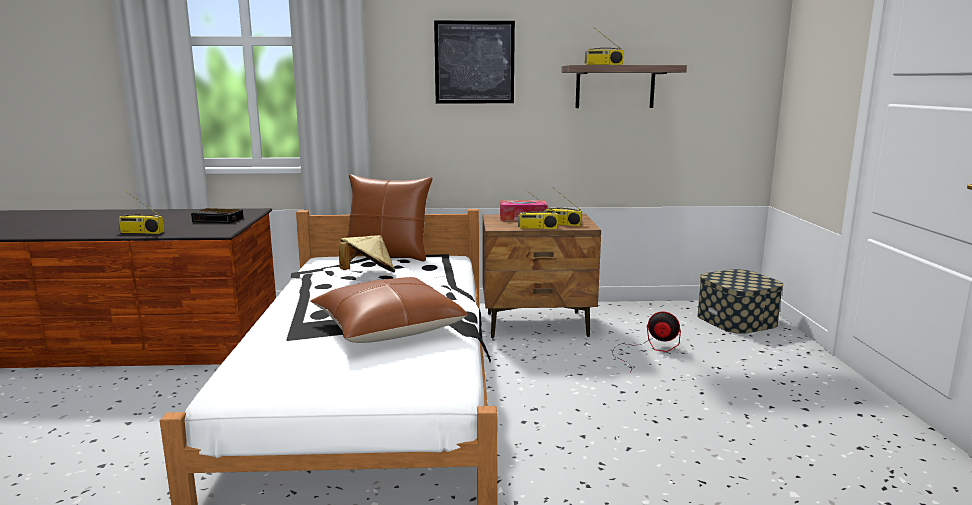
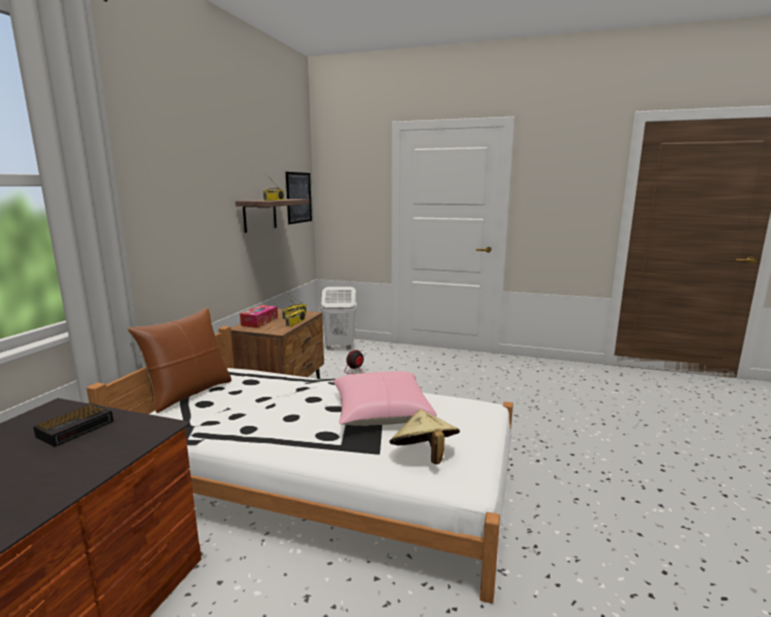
camera: 70 degrees left, 0 degrees up
(141, 232) = (65, 484): radio -> none
(368, 274) = (246, 405): beige hat -> beige hat (424, 457)
(387, 328) = (381, 412): brown pillow -> pink pillow
(474, 62) = (187, 200): picture -> picture (299, 197)
(736, 320) = (339, 346): storage box -> white laundry basket

